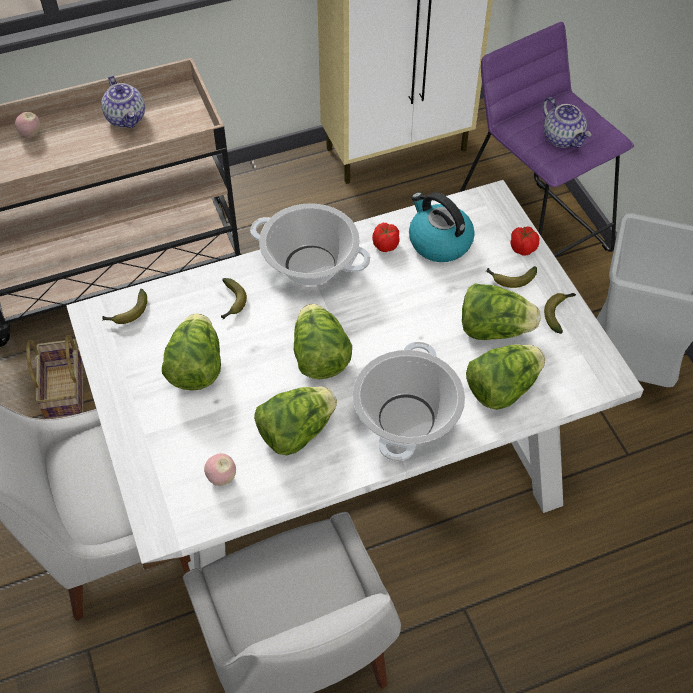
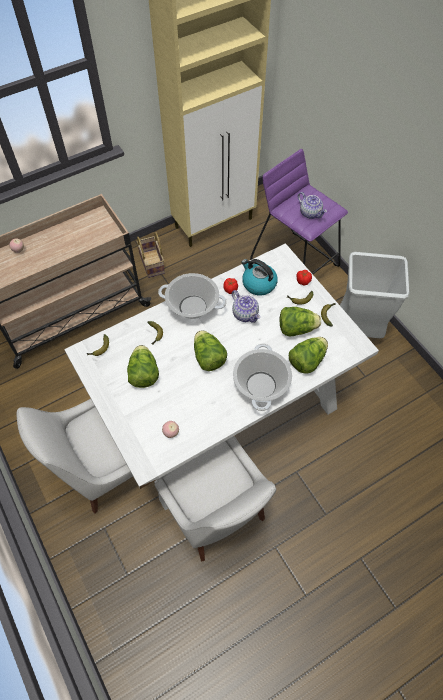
camera: 10 degrees left, 5 degrees up
(66, 394) = (61, 389): basket -> basket (153, 264)
(126, 118) = (71, 233): teapot -> teapot (245, 314)
(296, 432) = (205, 401): lettuce -> none

